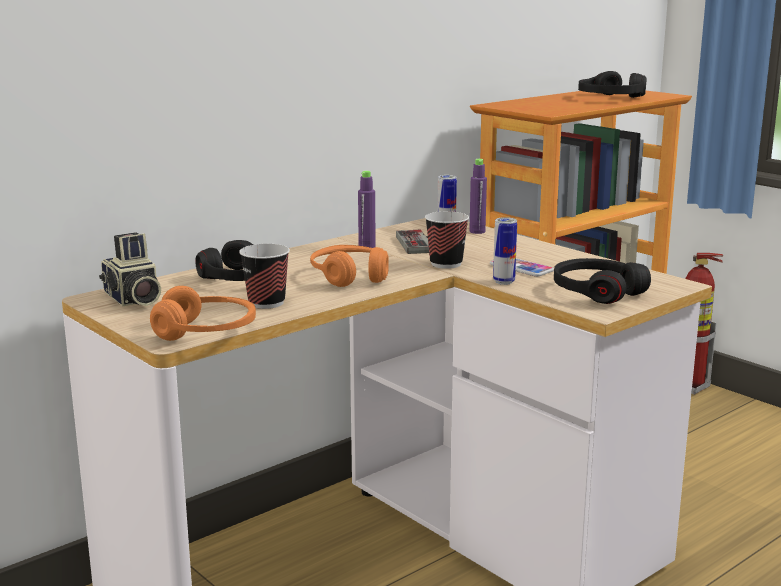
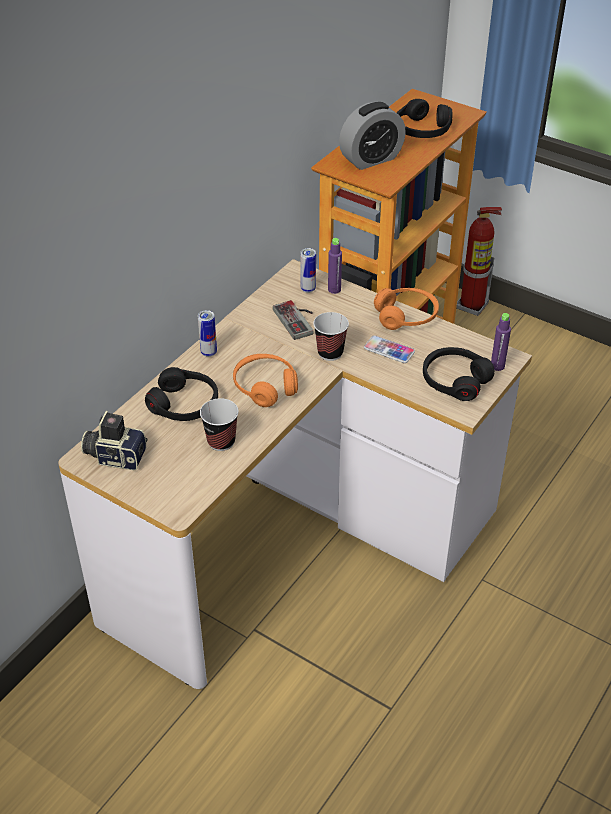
camera: 15 degrees left, 25 degrees up
(132, 300) = (115, 455): camera -> camera turned 150 degrees clockwise
(206, 332) = (198, 494): orange headphones -> orange headphones (406, 316)
(367, 247) = (257, 333): purple bottle -> purple bottle (497, 366)
(504, 282) = (383, 376): can -> can (209, 352)
(541, 104) = (371, 159): none -> alarm clock

